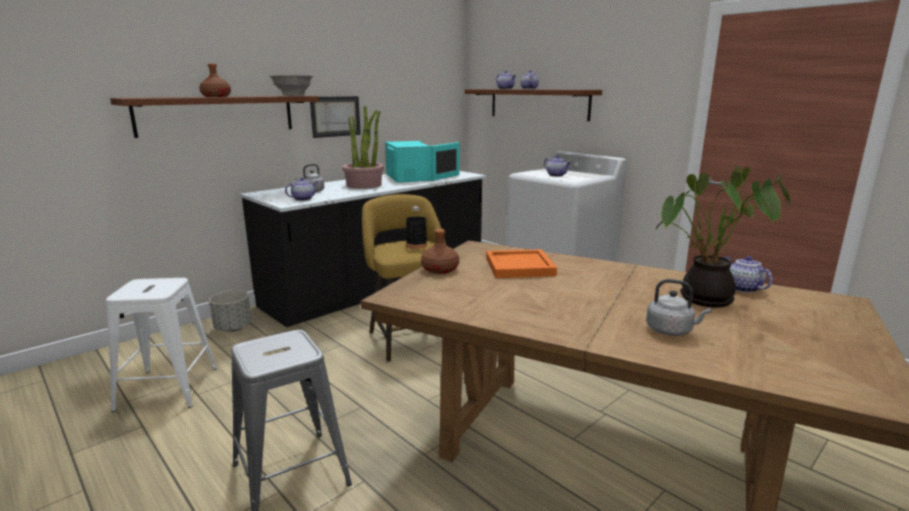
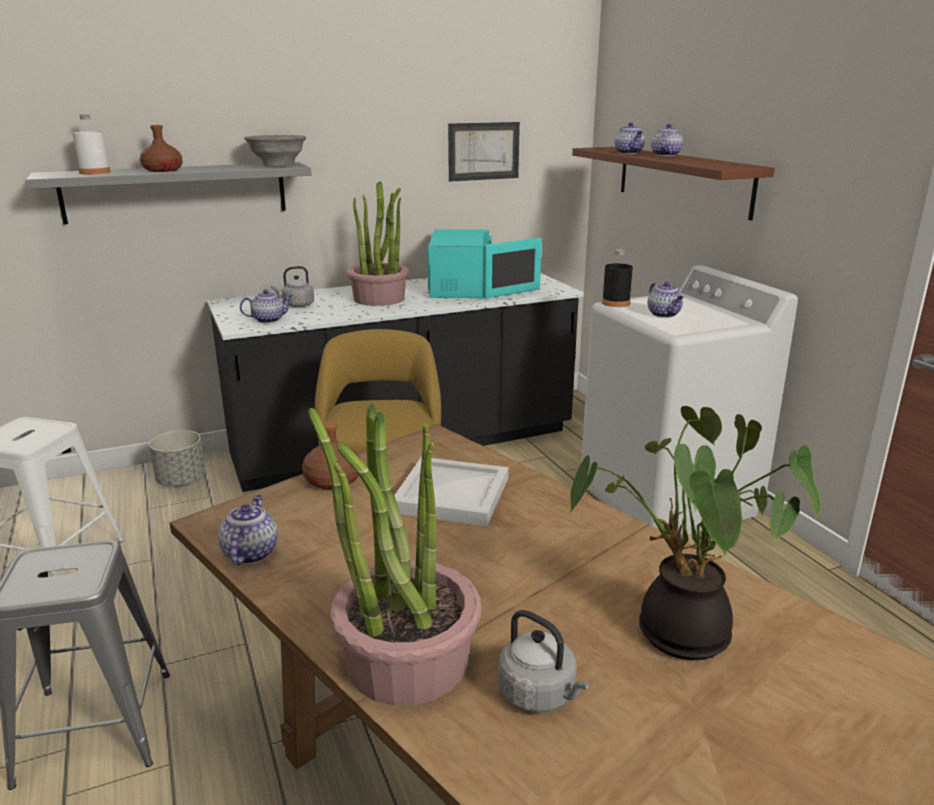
camera: 20 degrees right, 5 degrees up
(166, 97) = (95, 172): none -> white bottle
(217, 115) = (176, 192): brown shelf -> grey shelf
(335, 116) = (356, 191): picture -> picture (483, 151)
(416, 245) = (389, 413): black bottle -> black bottle (616, 303)
(518, 266) = (450, 494): orange tray -> white tray
(587, 331) = (406, 660): none -> potted plant
(742, 288) = (783, 621): teapot -> teapot (250, 553)

